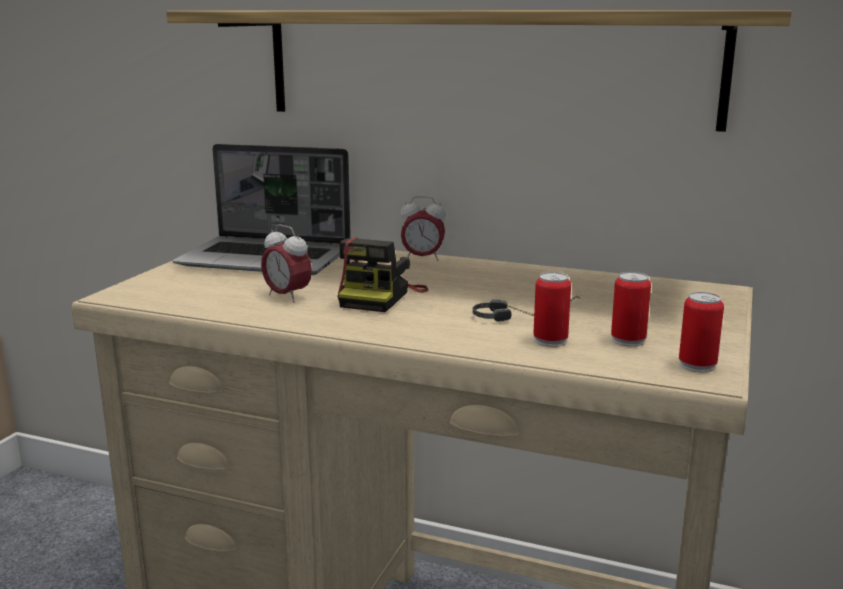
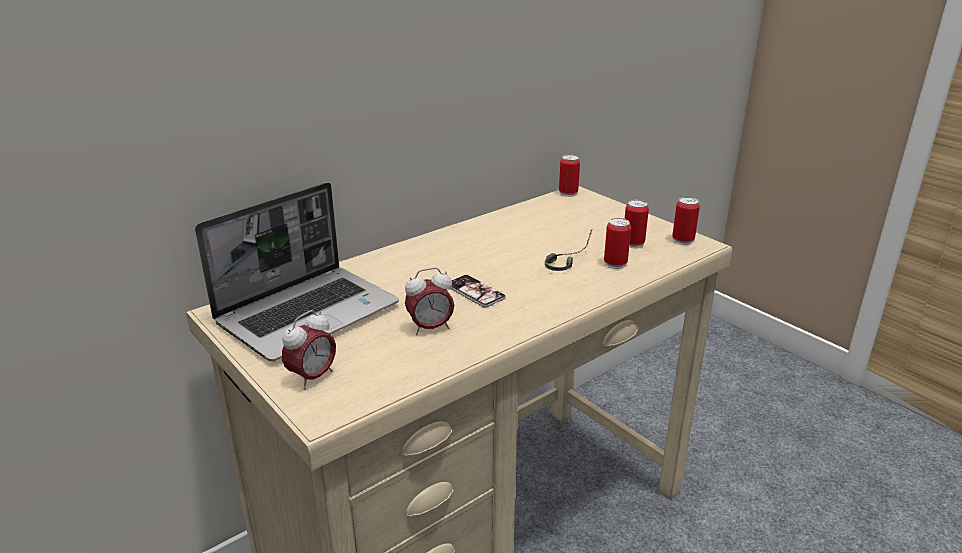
camera: 60 degrees left, 10 degrees up
(380, 297) = (475, 292): camera -> phone
(422, 258) = (399, 252): alarm clock -> alarm clock (312, 377)
(482, 66) = (404, 75): shelf -> none
(712, 287) = (568, 193): none -> can

